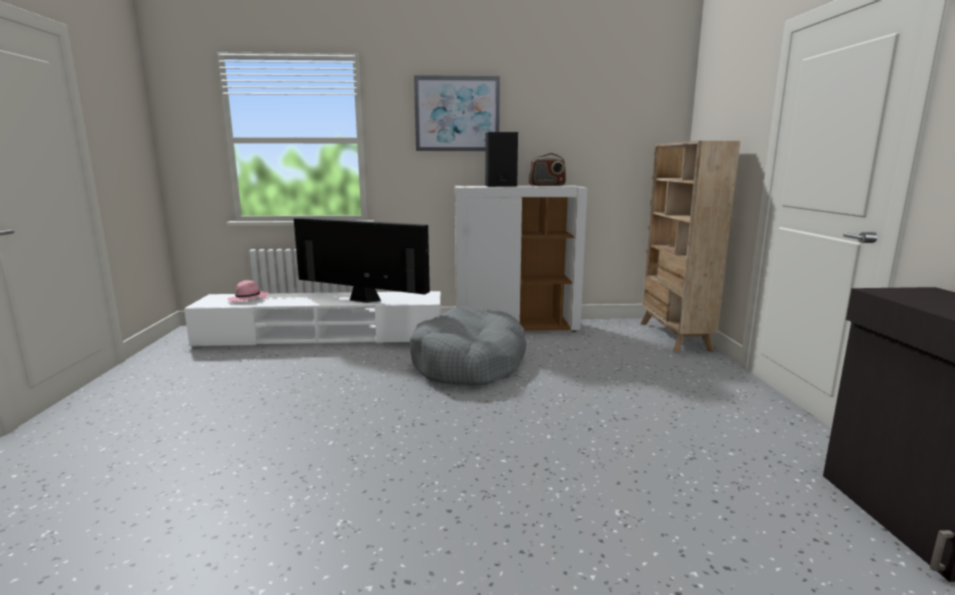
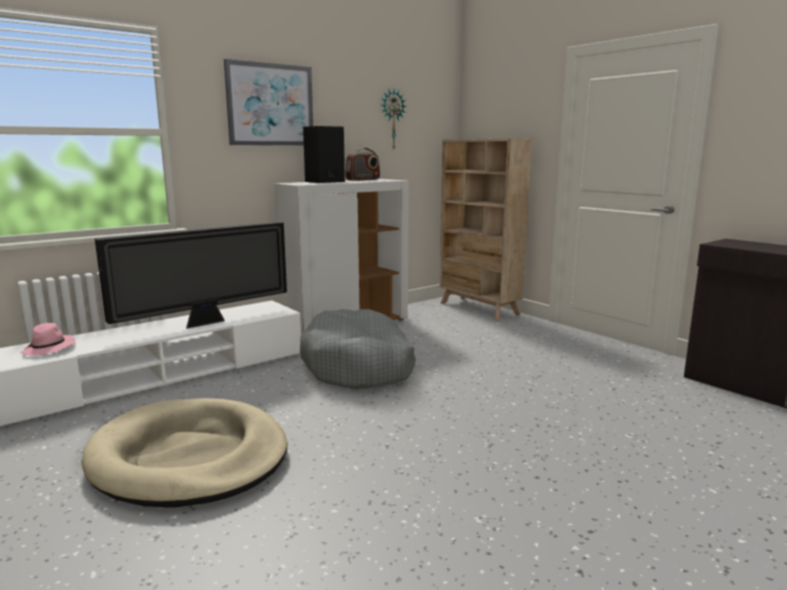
camera: 35 degrees left, 0 degrees up
(252, 397) = (189, 458): none -> beige dog bed
(362, 300) = (206, 323): television -> television turned 150 degrees clockwise
(595, 124) = (392, 119): none -> wall clock

